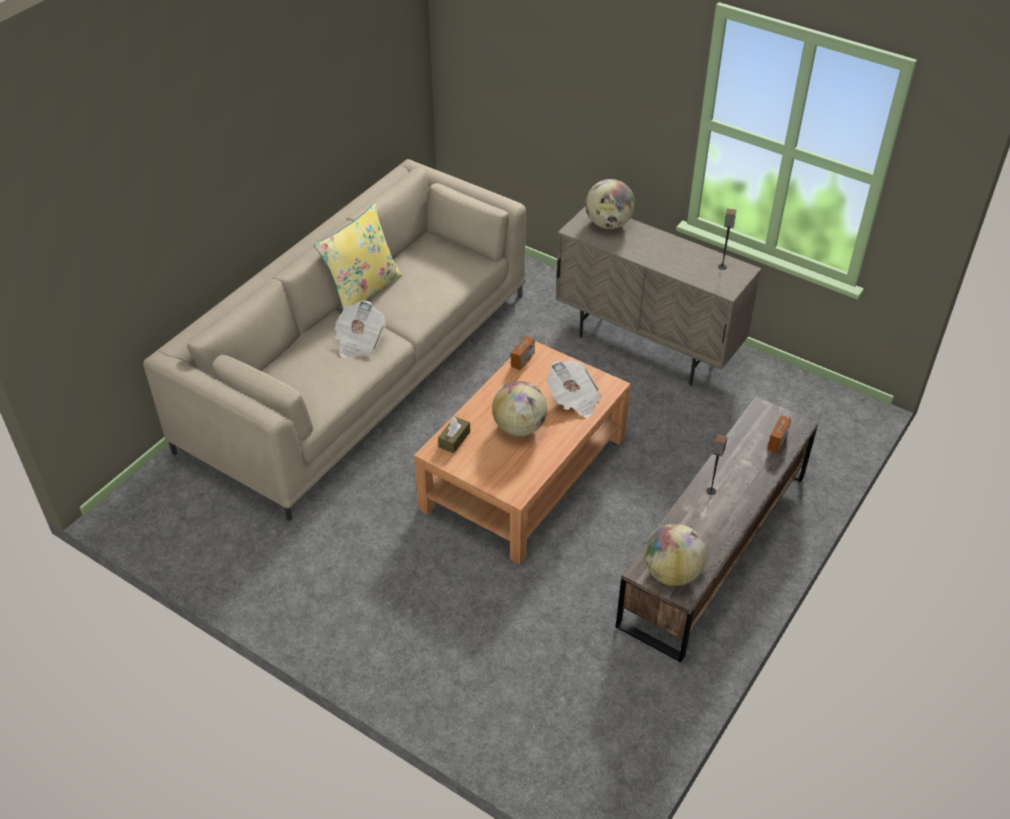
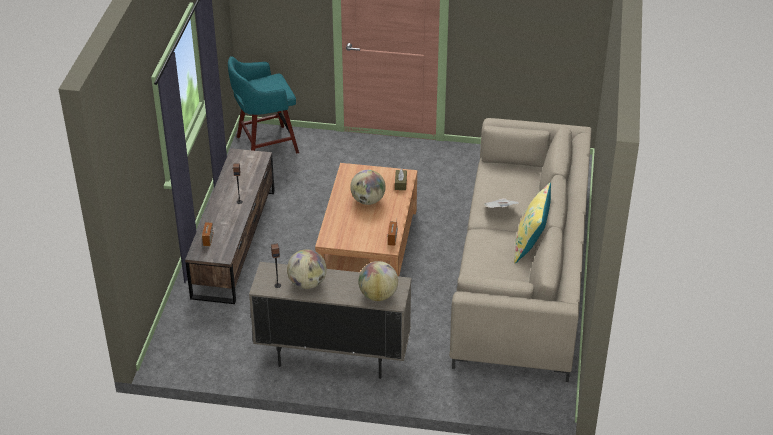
camera: 155 degrees right, 5 degrees down
(573, 399) = (345, 225): newspaper -> none
(588, 748) = (265, 145): none -> turquoise stool
(671, 573) = (246, 159): globe -> globe (307, 283)

